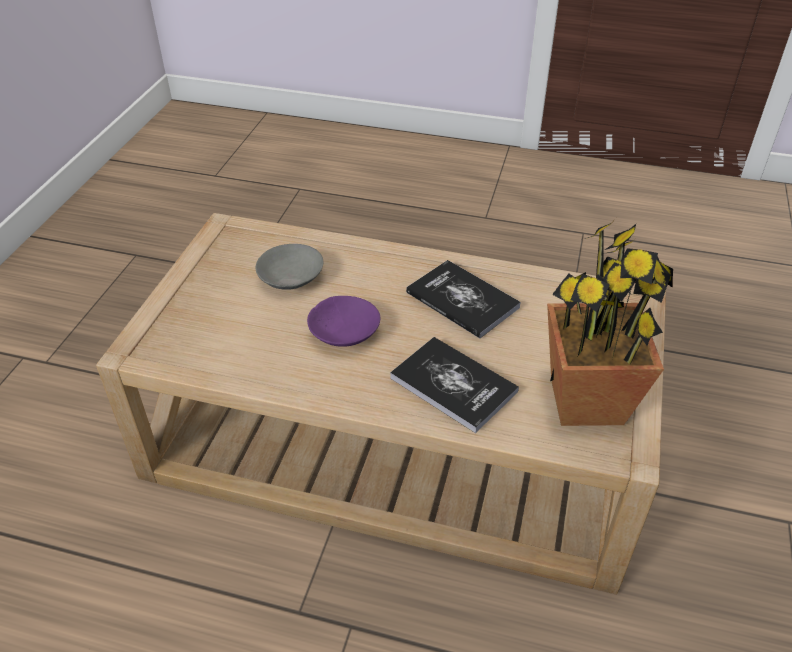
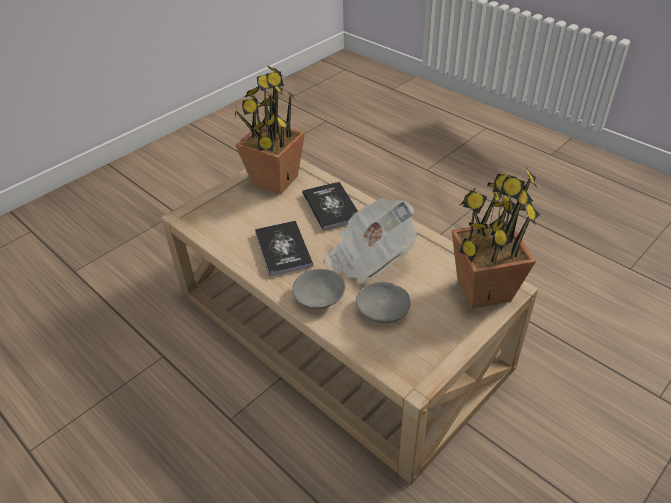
camera: 150 degrees left, 0 degrees up
(172, 335) = (483, 290): none -> potted plant
(344, 331) = (369, 257): purple bowl -> newspaper
(372, 264) = (318, 297): none -> grey bowl

